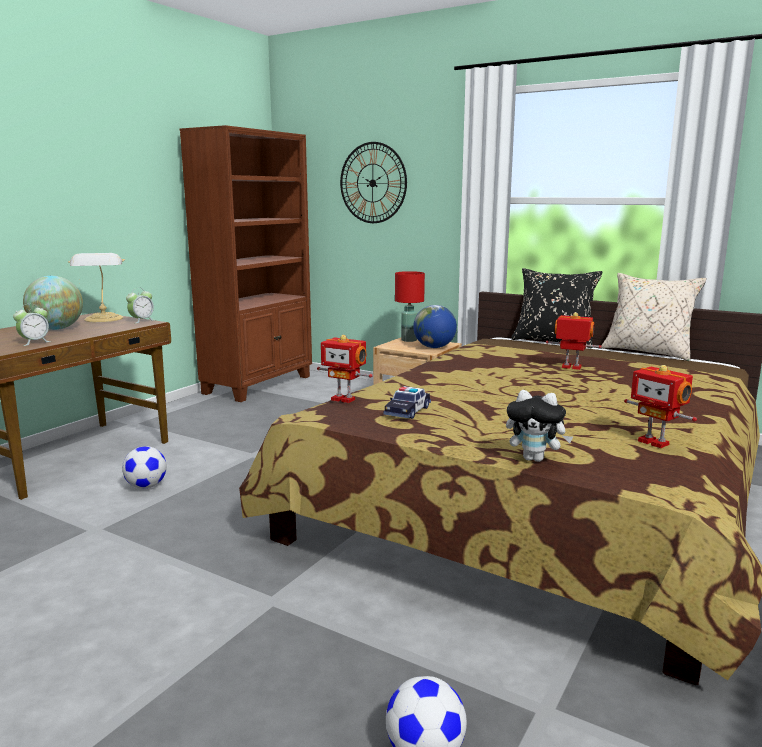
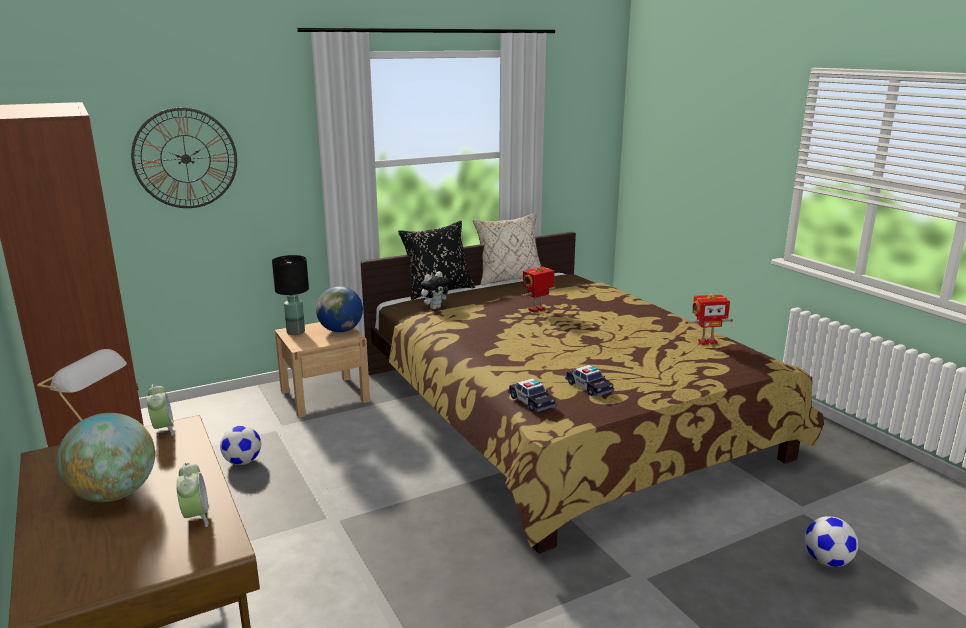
camera: 60 degrees left, 5 degrees up
(146, 486) = (339, 609): football -> football (242, 462)
(344, 399) = (531, 401): toy robot -> toy car
(409, 340) = (296, 332): red table lamp -> black table lamp
(535, 459) = (714, 378): plush toy -> plush toy (434, 308)

